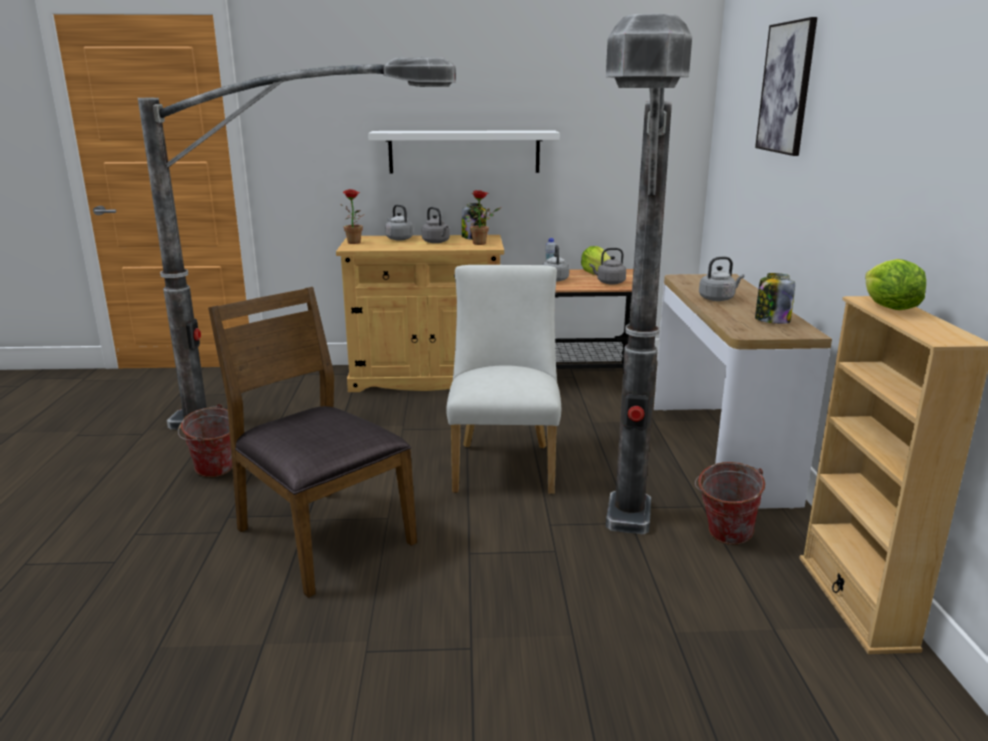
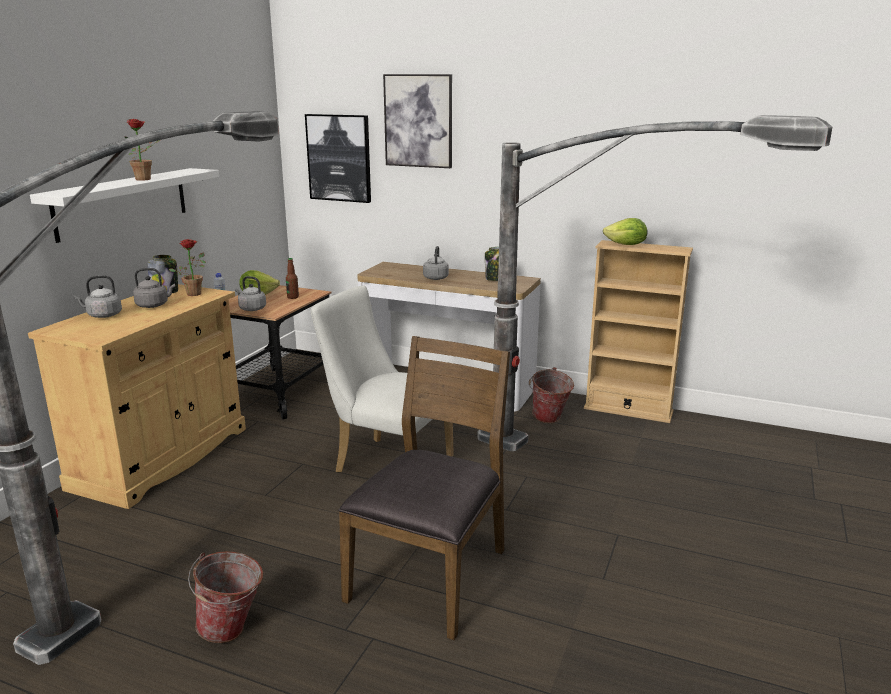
camera: 65 degrees left, 0 degrees up
(321, 537) = (431, 575): brown chair -> brown chair turned 135 degrees clockwise
(356, 243) = (81, 333): potted plant -> potted plant (146, 179)
(609, 282) = (293, 297): grey kettle -> bottle
(736, 137) = (339, 158): none -> picture

